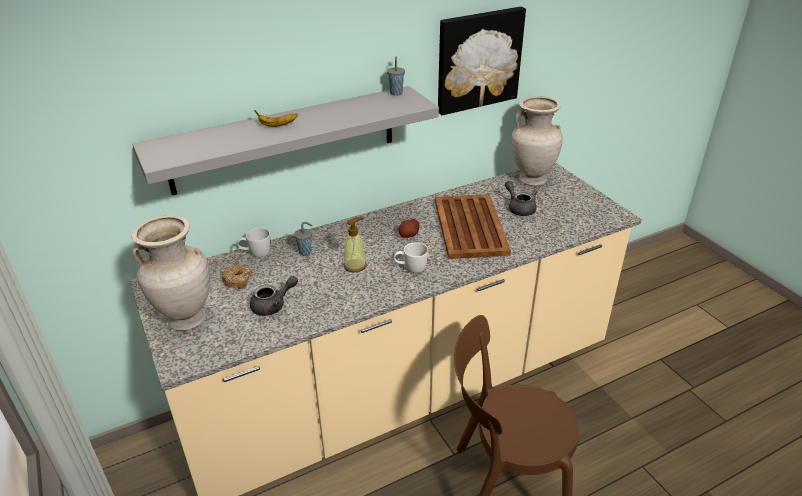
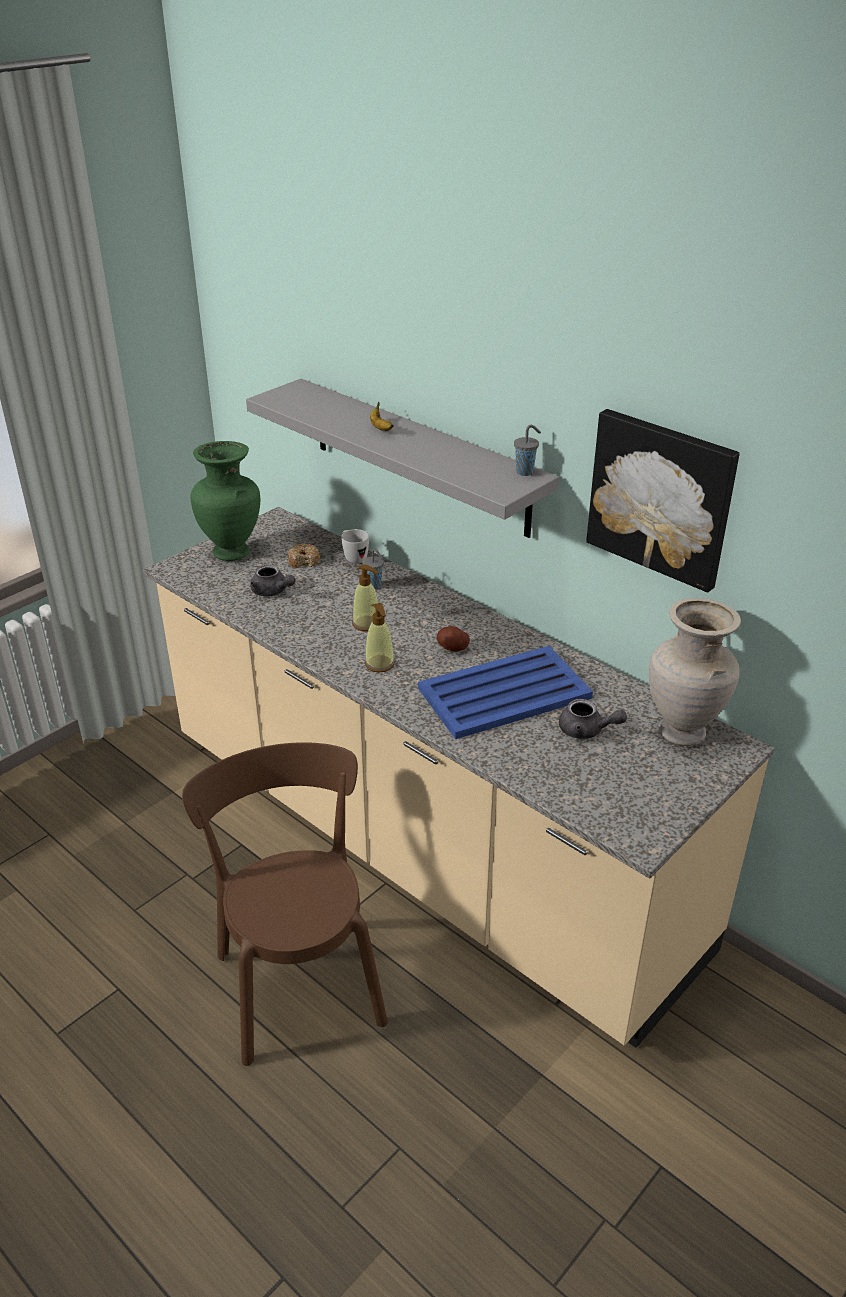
camera: 70 degrees right, 0 degrees up
(186, 319) = (232, 552): beige vase -> green vase
(411, 269) = (379, 664): white mug -> soap dispenser
(470, 227) = (502, 693): brown tray -> blue tray
(519, 208) = (586, 731): grey teapot -> grey teapot turned 75 degrees clockwise

